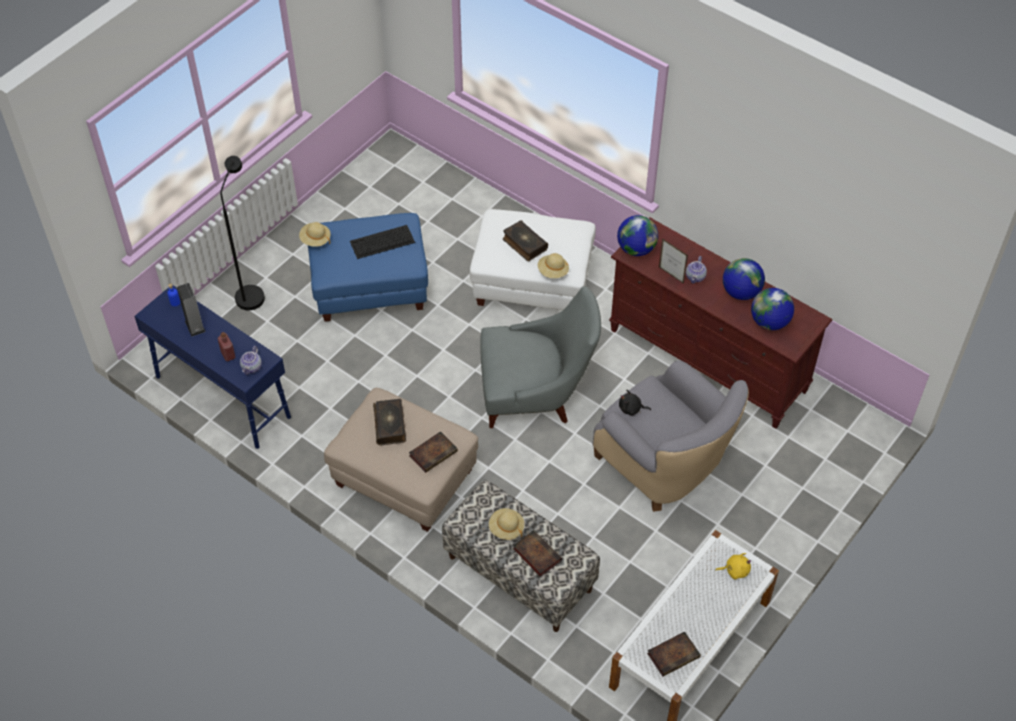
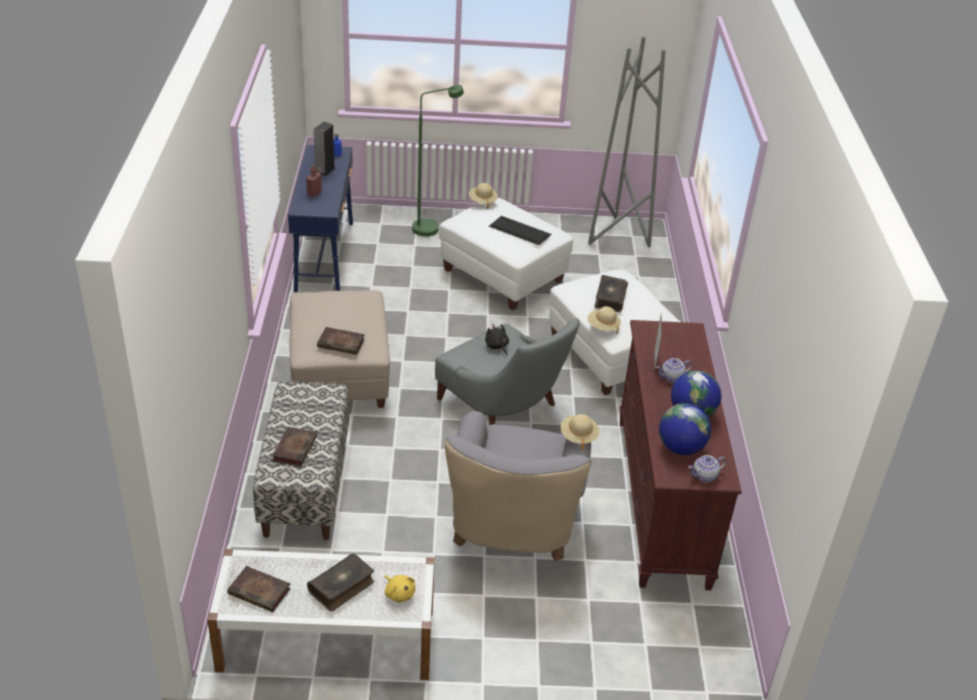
camera: 50 degrees right, 15 degrees down
(251, 292) = (432, 227): black floor lamp -> green floor lamp
(252, 367) = (314, 207): teapot -> teapot (704, 477)
(370, 287) = (502, 276): blue ottoman -> white ottoman
(386, 174) = (618, 236): none -> grey clothes rack
(390, 425) = (346, 309): book -> book (342, 587)
(506, 528) = (306, 419): beige hat -> beige hat (578, 436)
(631, 409) = (511, 436): black plush toy -> black plush toy (497, 346)
(636, 249) = (657, 330): globe -> none

